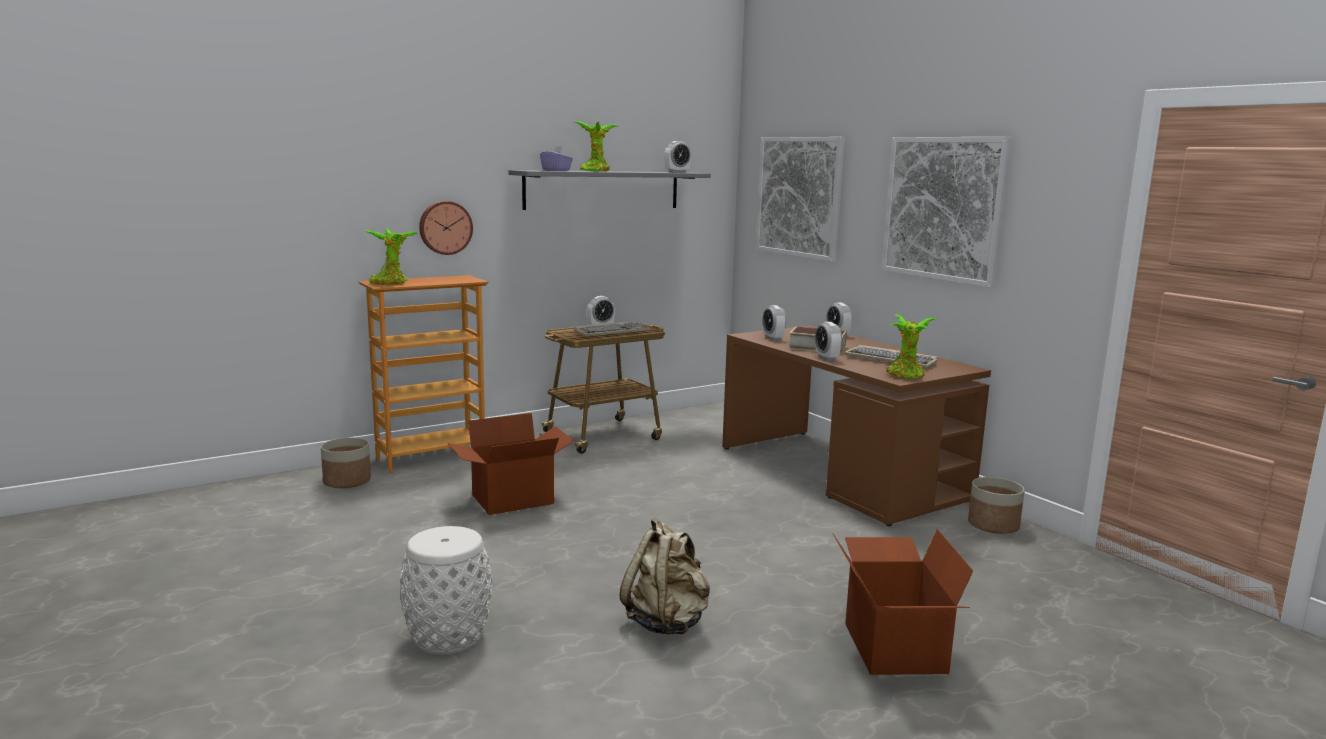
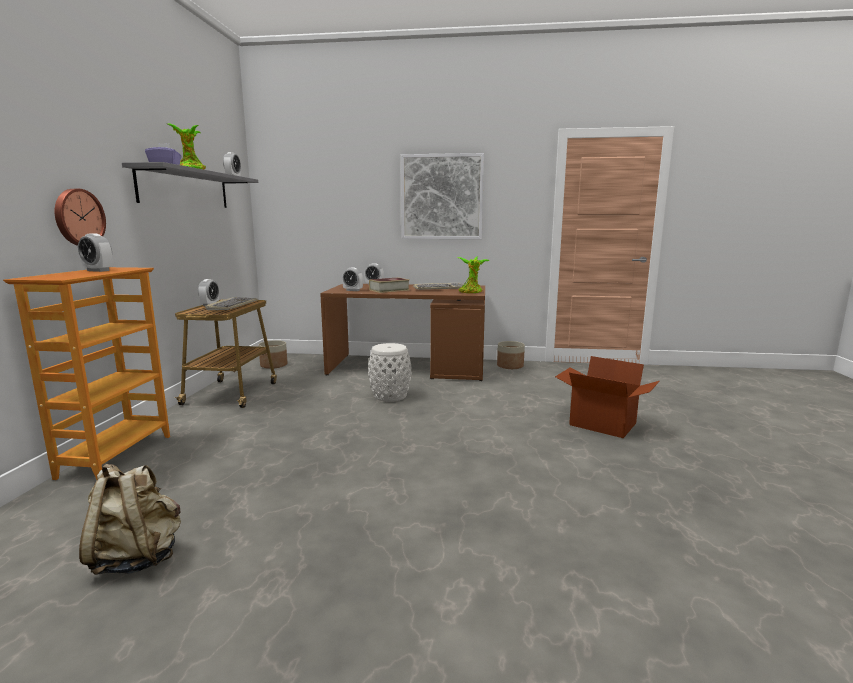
camera: 50 degrees left, 0 degrees up
(347, 481) = (66, 508): planter -> planter (273, 365)
(391, 283) = (59, 276): potted plant -> none
(448, 637) = (450, 548): white stool -> white stool (390, 396)
(513, 500) = (268, 452): cardboard box -> none
(667, 622) = (518, 464): beige backpack -> beige backpack (137, 557)
(799, 197) = (319, 197): picture -> none
(827, 358) = (413, 292): alarm clock -> alarm clock (98, 270)

